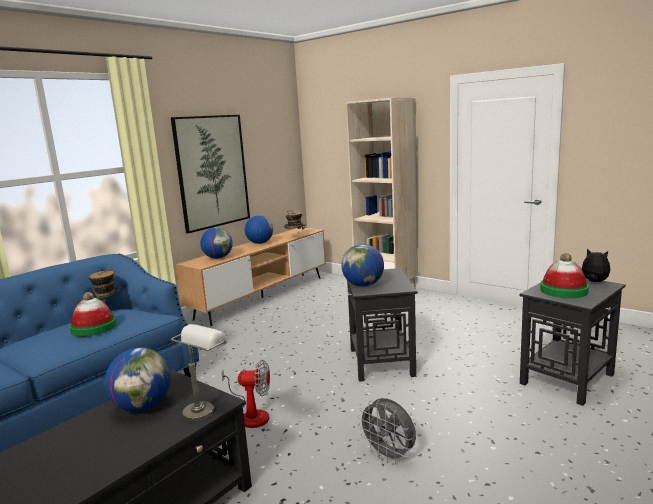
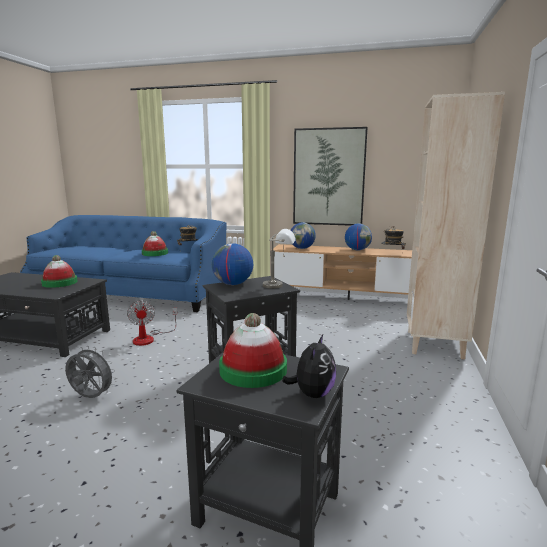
camera: 65 degrees right, 0 degrees up
(143, 406) = (60, 283): globe -> hat
(205, 407) = (51, 293): grey table lamp -> grey table lamp (279, 285)
(389, 456) = (91, 397): grey fan -> grey fan turned 90 degrees clockwise

